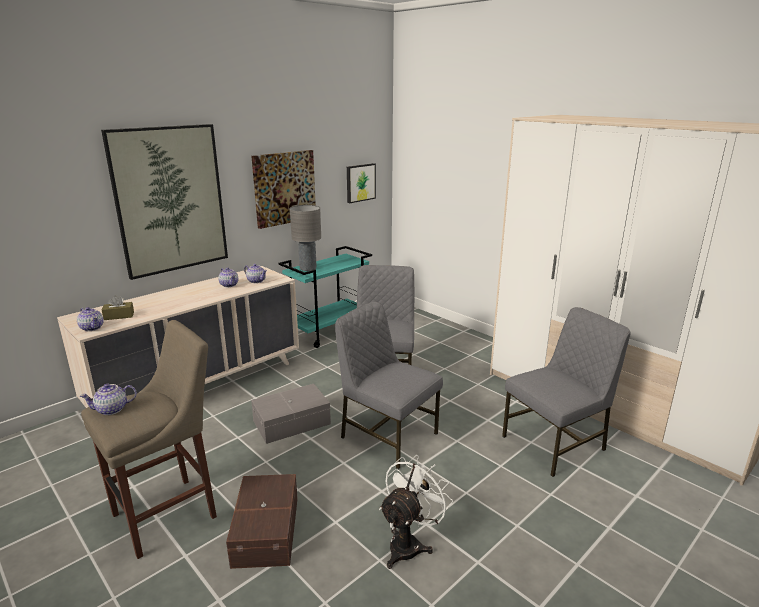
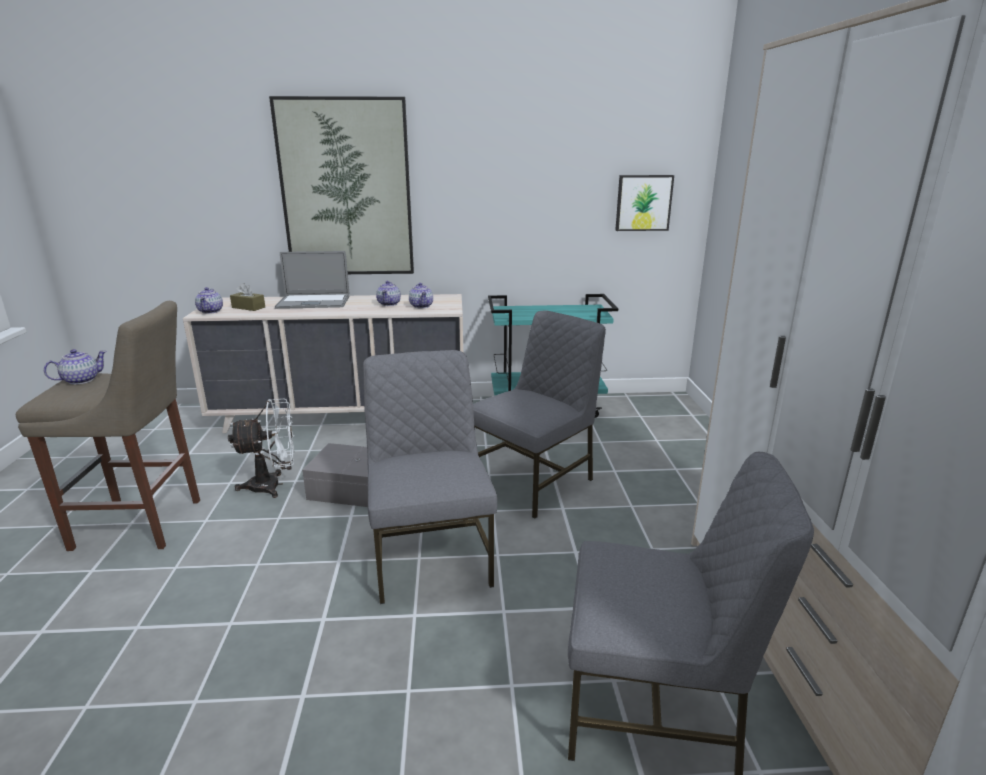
camera: 40 degrees right, 0 degrees up
(112, 409) = (80, 380): teapot -> teapot turned 120 degrees clockwise
(165, 298) = (313, 302): none -> laptop
(268, 530) = (172, 589): brown storage box -> none
(284, 188) = (507, 194): picture -> none
(308, 268) = (521, 310): grey table lamp -> none
(409, 543) = (249, 706): white fan -> white fan (273, 485)

